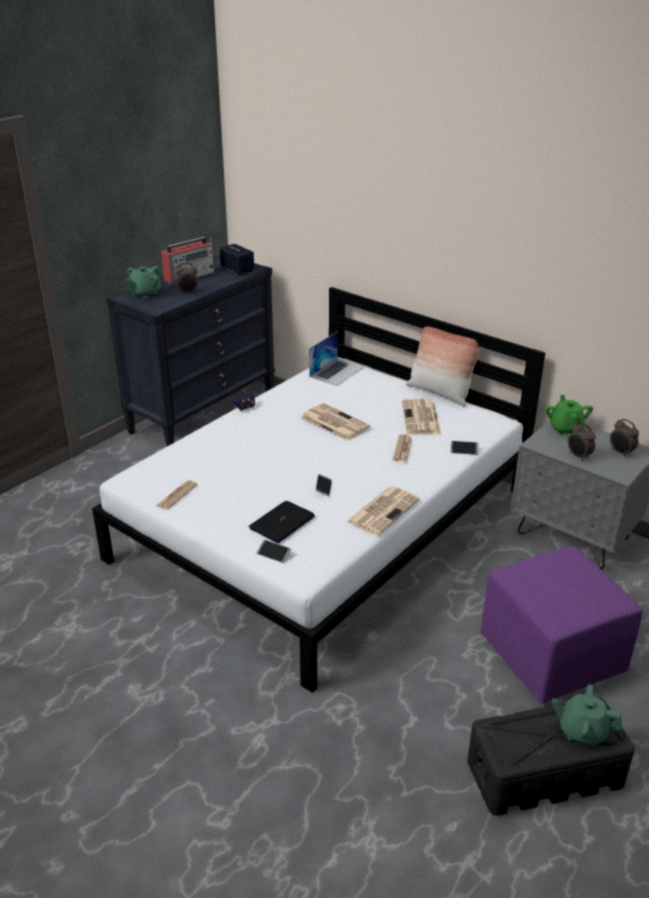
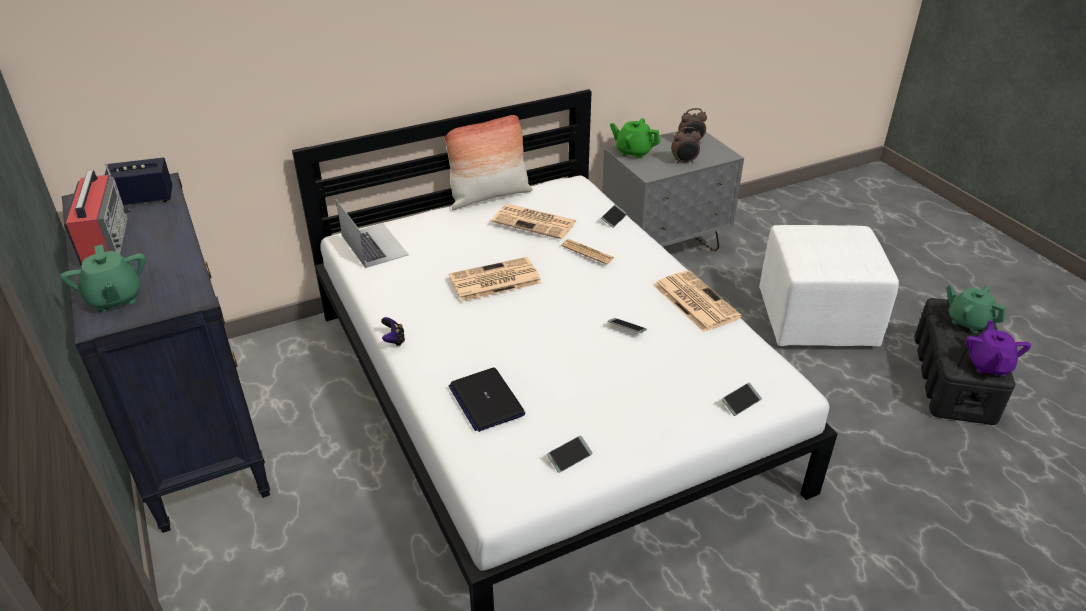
camera: 65 degrees left, 5 degrees up
(176, 495) = (569, 457): newspaper -> phone
(187, 293) = (169, 258): alarm clock -> none
(282, 522) = (681, 379): laptop -> laptop (486, 400)
(514, 752) = (988, 365): none -> purple teapot
(553, 656) = (817, 319): purple ottoman -> white ottoman
(582, 731) = (968, 321): green teapot -> green teapot turned 90 degrees clockwise

